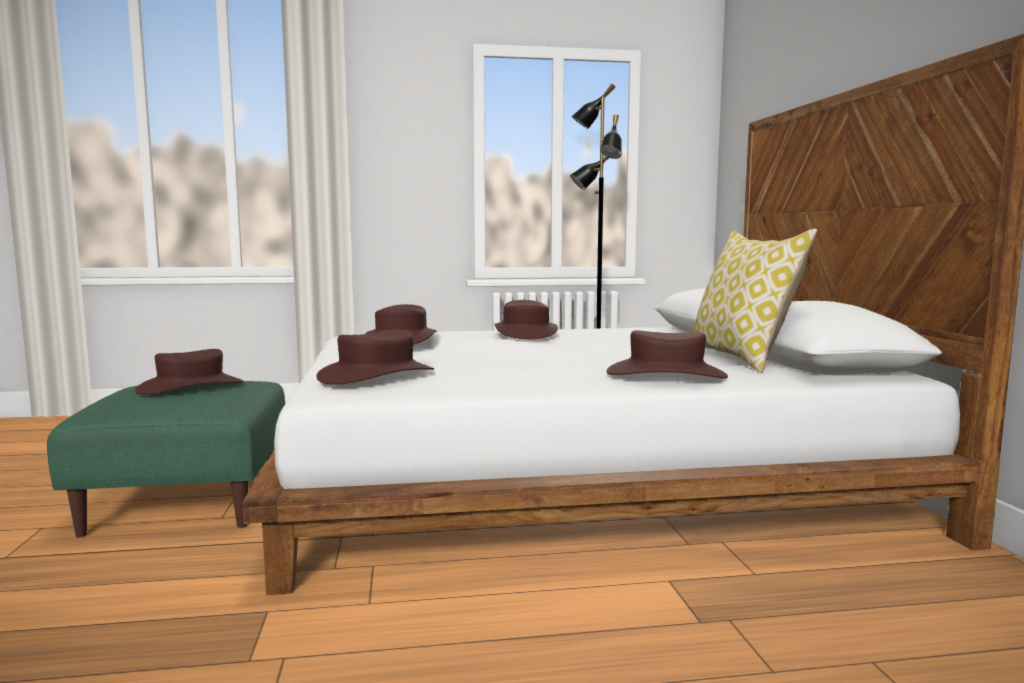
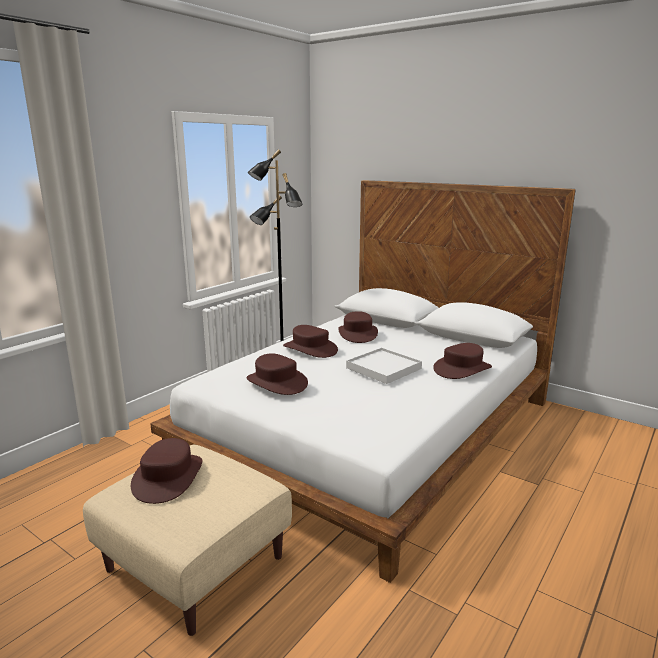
camera: 45 degrees left, 10 degrees up
(189, 500) = (196, 563): green ottoman -> beige ottoman
(376, 375) = (364, 423): brown hat -> brown hat (357, 334)
(553, 354) = (383, 368): none -> white tray
(742, 359) = (451, 343): pillow -> none

